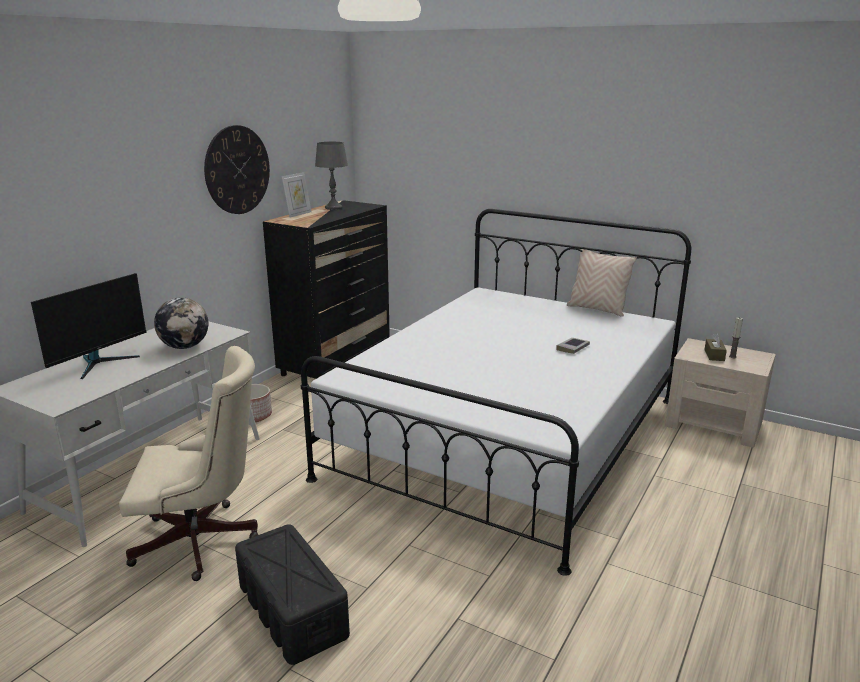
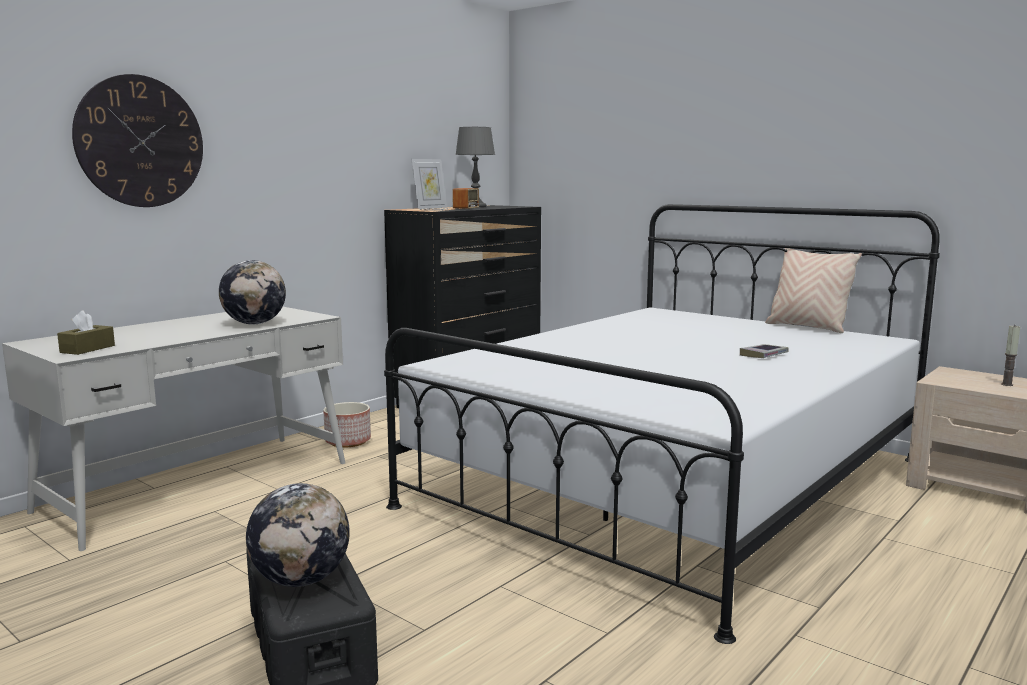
camera: 10 degrees right, 10 degrees down
(100, 363) = (147, 330): monitor -> none
(203, 542) = (228, 558): beige office chair -> none
(237, 170) = (356, 143): wall clock -> wall clock (140, 141)
(288, 574) = (301, 580): none -> globe
(315, 218) = (448, 209): none -> radio
(714, 355) = (978, 382): brown tissue box -> brown tissue box (87, 349)

